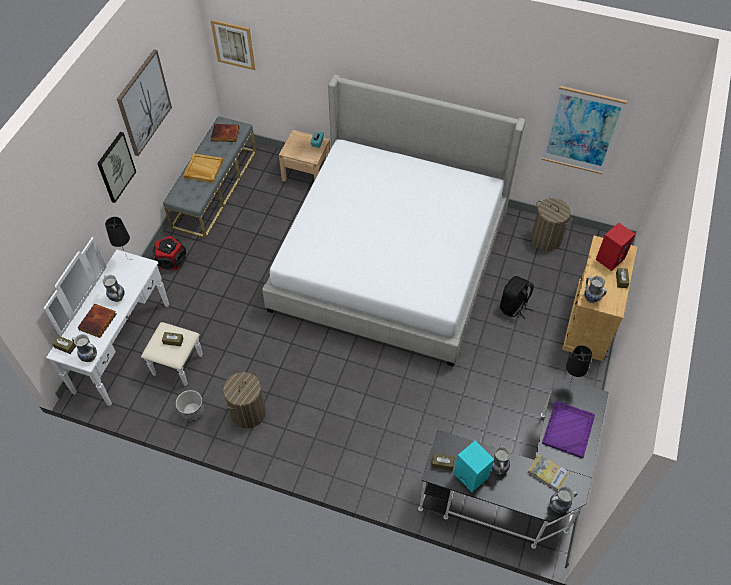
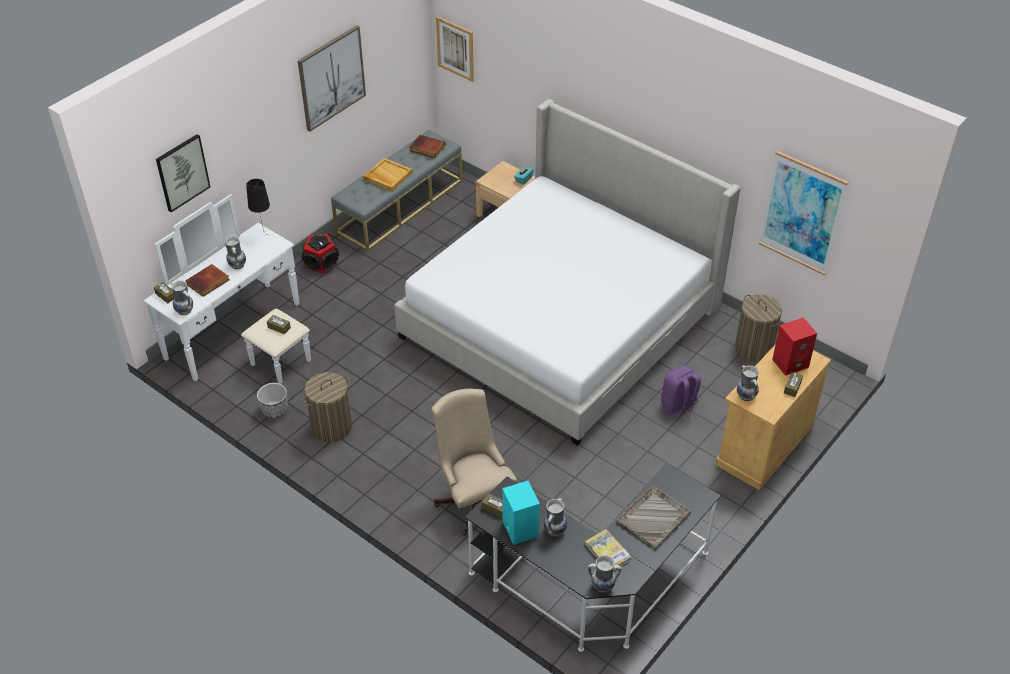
camera: 20 degrees right, 10 degrees down
(115, 167) = (279, 133): picture -> picture (182, 172)
(392, 441) = (473, 499): none -> beige office chair
(513, 307) = (679, 406): black backpack -> purple backpack
(568, 386) = (676, 476): black table lamp -> none
(568, 429) = (654, 517): purple tray -> grey tray

